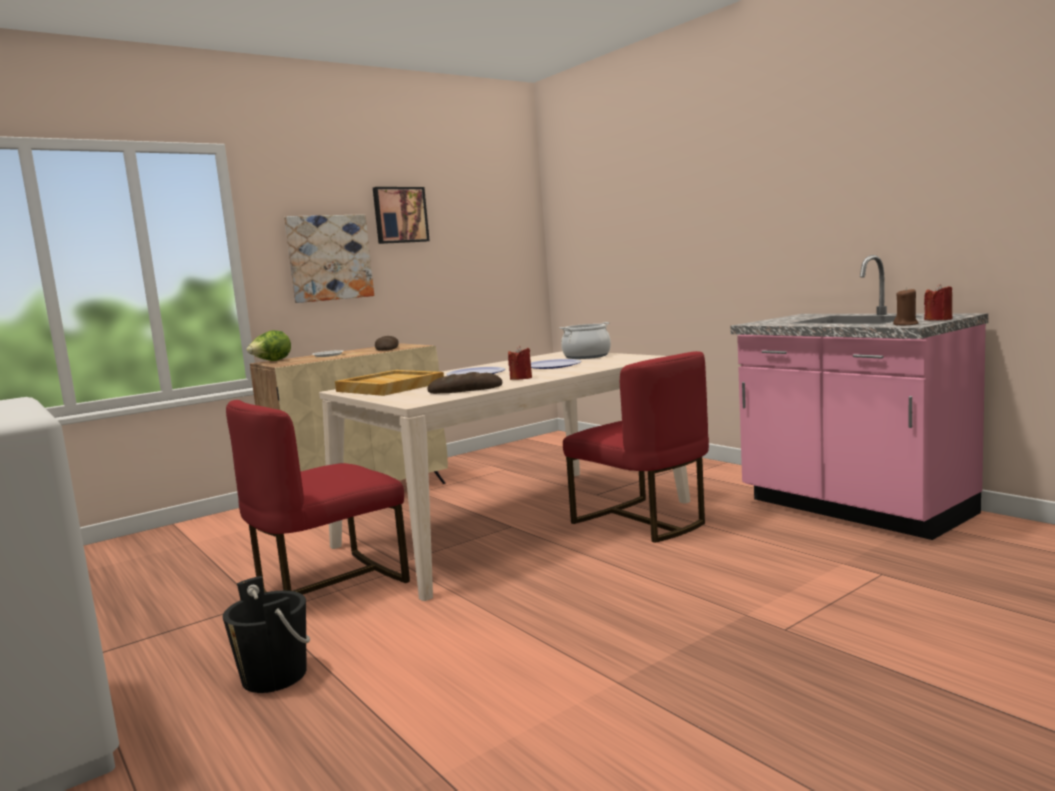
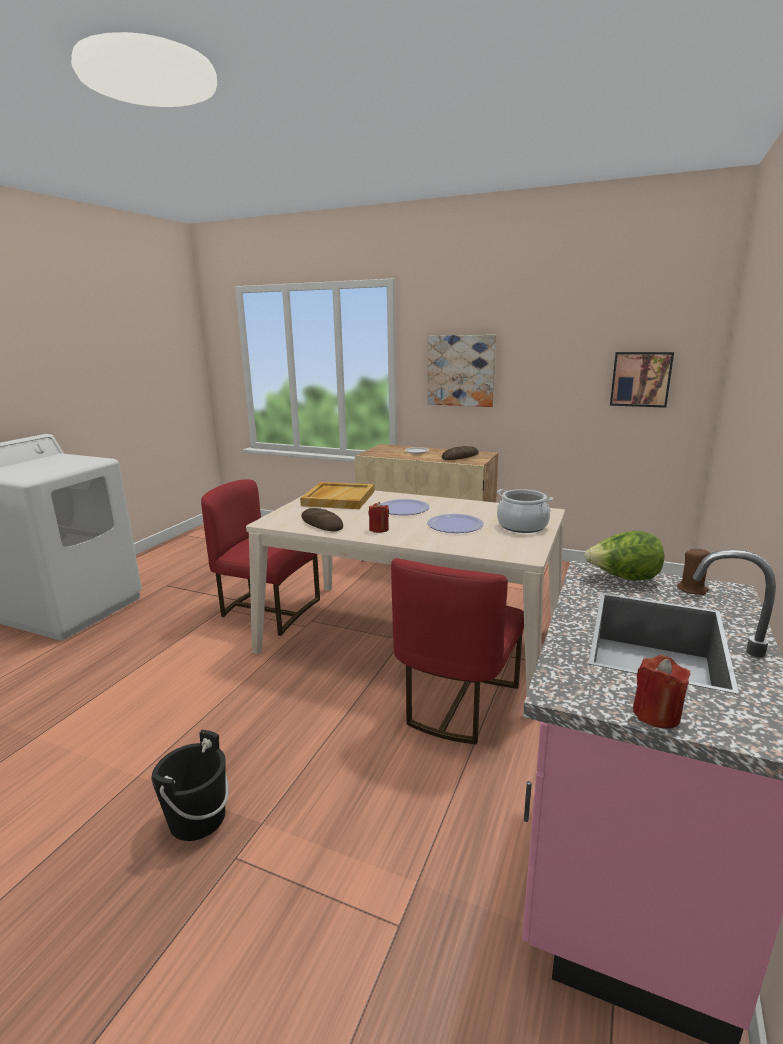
camera: 60 degrees right, 10 degrees up
(271, 361) = (386, 446): lettuce -> lettuce (623, 578)
(274, 676) = (147, 642): black bucket -> black bucket (197, 818)
(400, 215) = (533, 335): picture -> picture (641, 379)
(906, 324) = (571, 685): brown candle -> brown candle (692, 589)

